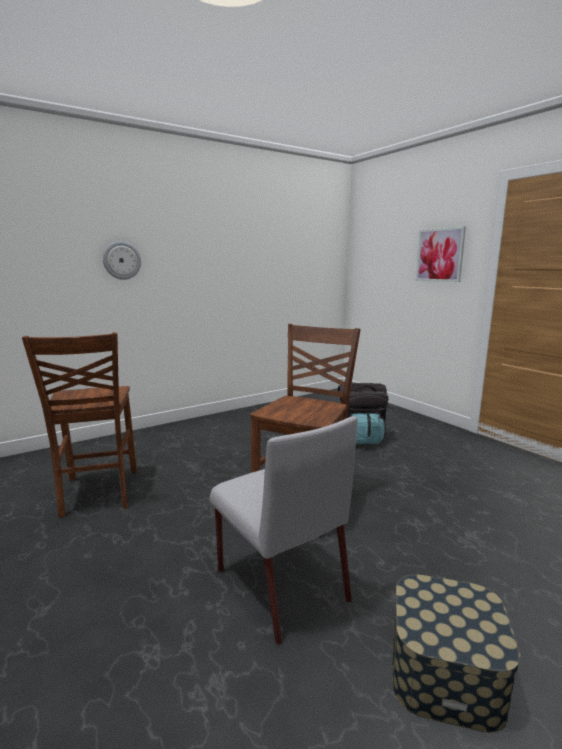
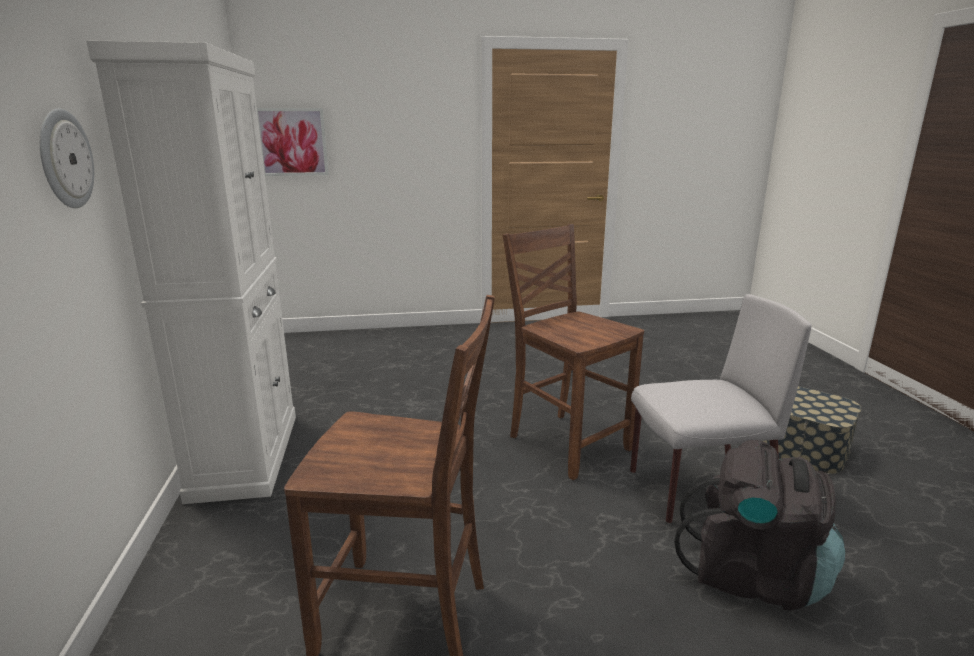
camera: 65 degrees left, 5 degrees up
(212, 422) = (246, 454): none -> white cabinet
(360, 438) = (440, 370): black backpack -> black backpack (753, 575)
(440, 255) = (417, 128): picture -> picture (292, 142)

